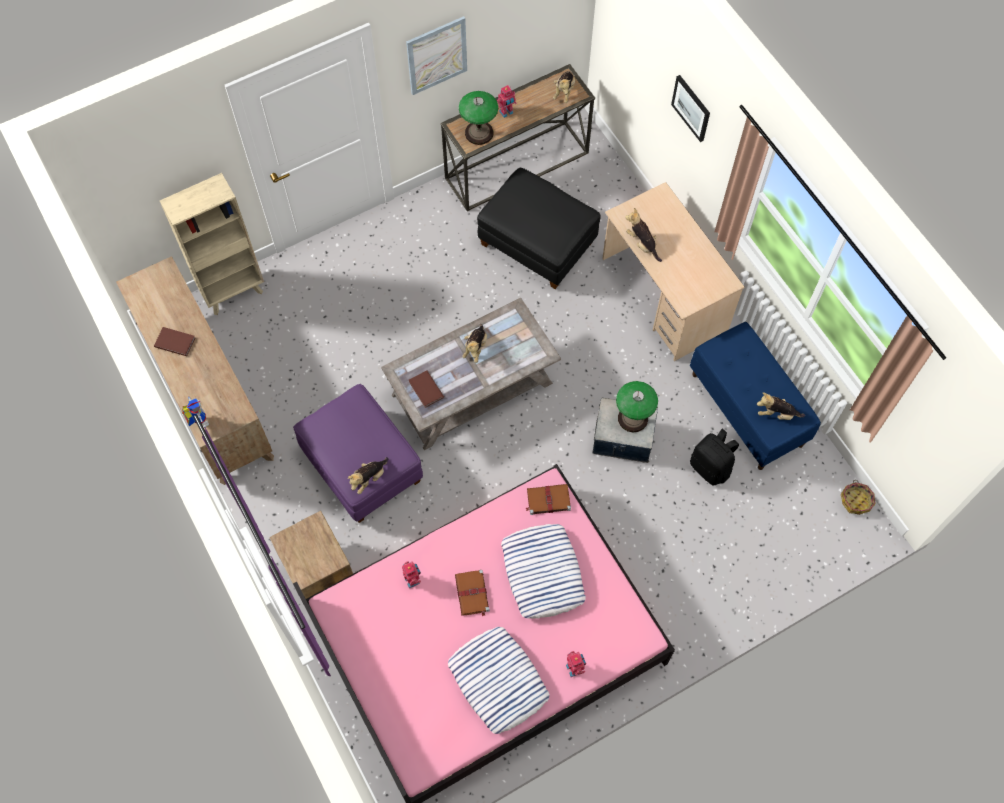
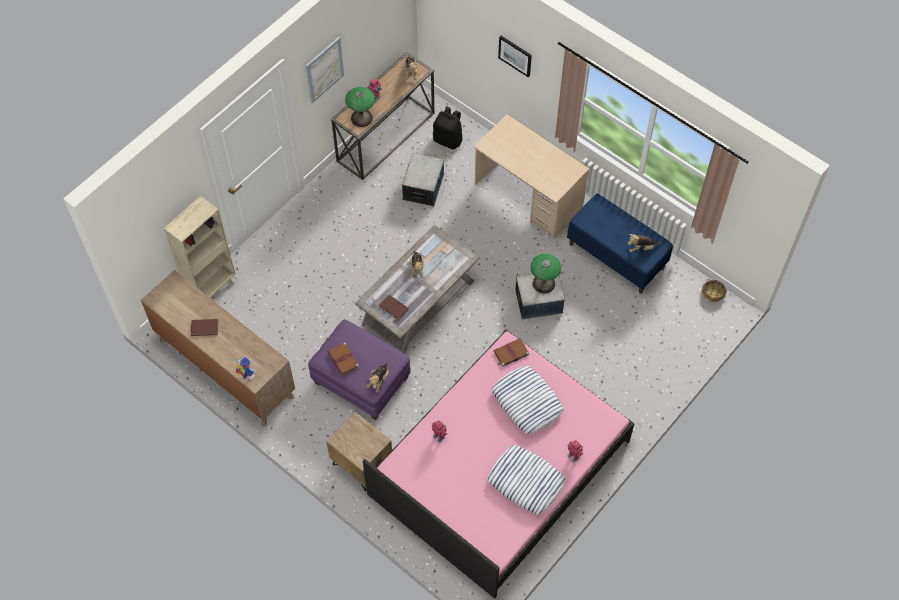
camera: 20 degrees left, 5 degrees down
(472, 594) = (484, 431): brown book -> brown book (343, 360)
(537, 243) = (424, 187): black ottoman -> storage box
(642, 244) = (508, 160): plush toy -> none
(711, 467) = (607, 302): black backpack -> black backpack (448, 140)

